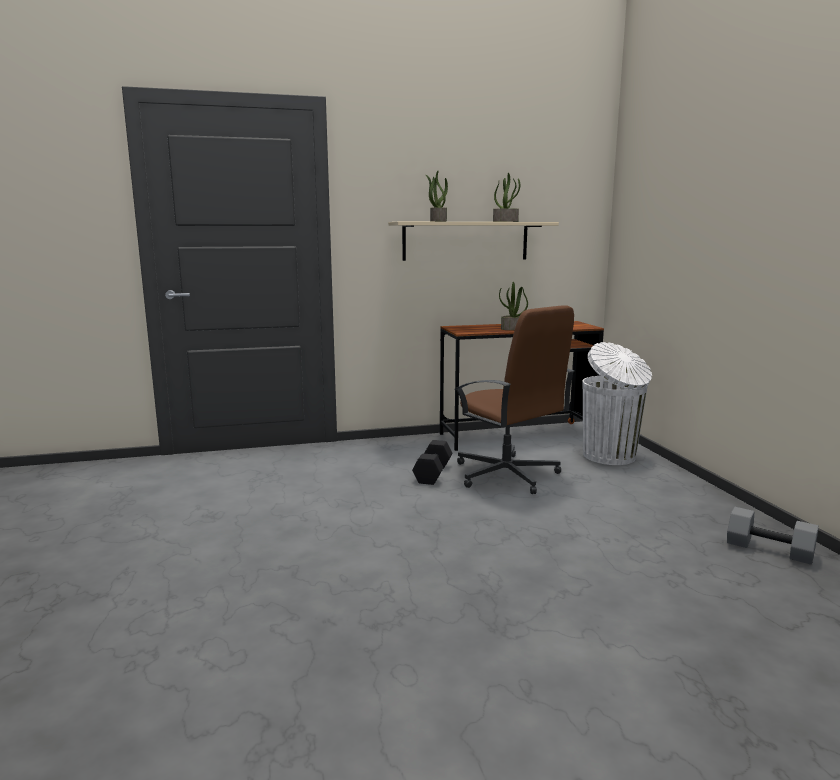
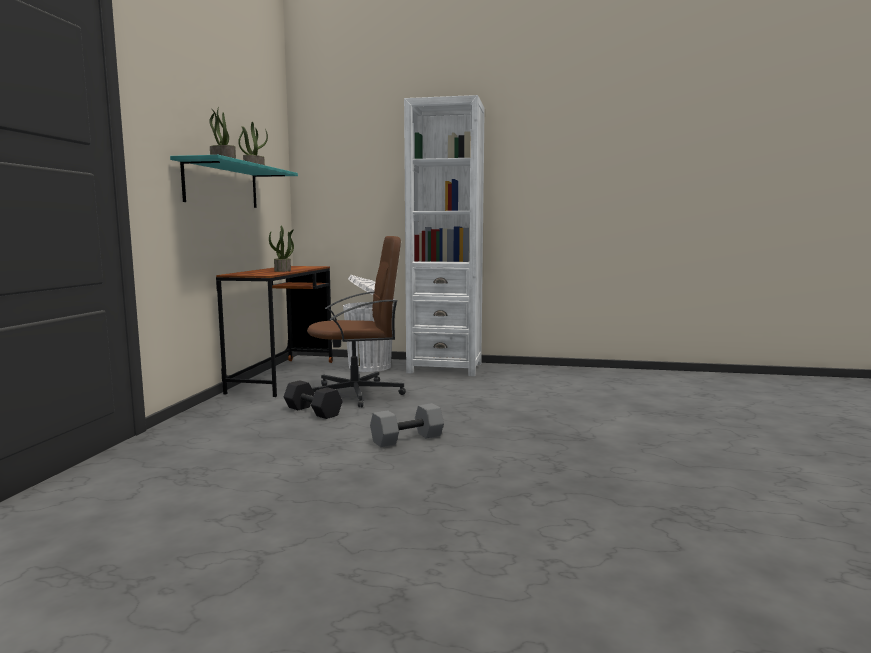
camera: 65 degrees left, 5 degrees down
(465, 241) = (222, 185): beige shelf -> turquoise shelf
(676, 489) = (445, 368): none -> white bookcase
(770, 549) = (537, 372): grey dumbbell -> grey dumbbell (407, 438)

